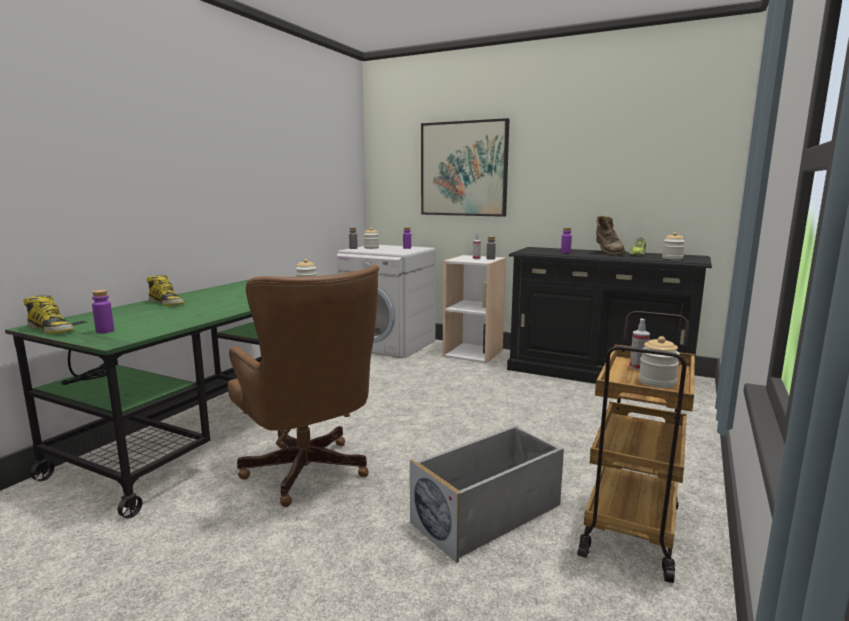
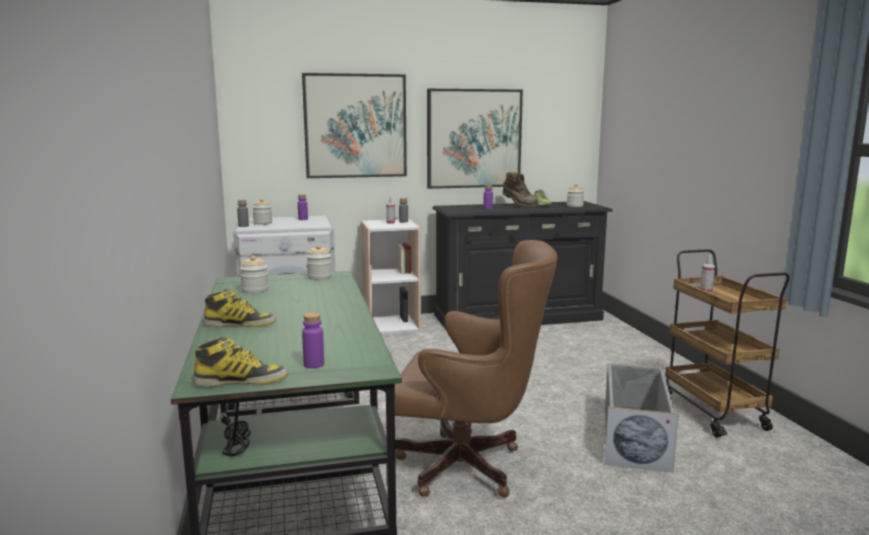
camera: 40 degrees left, 0 degrees up
(577, 181) = (474, 138): none -> picture
(656, 382) = (736, 298): jar -> jar (255, 290)

